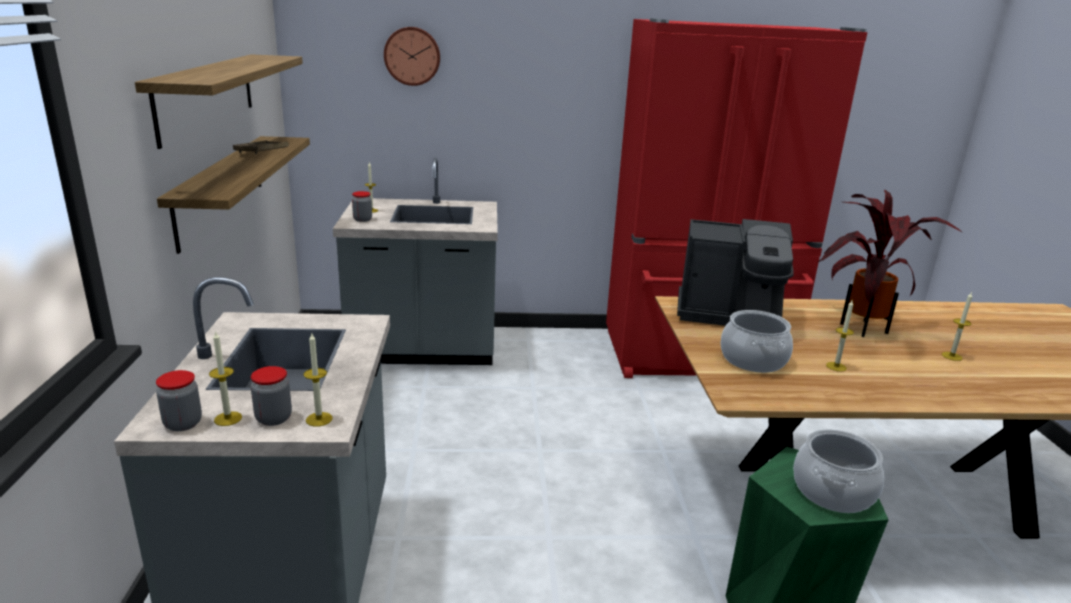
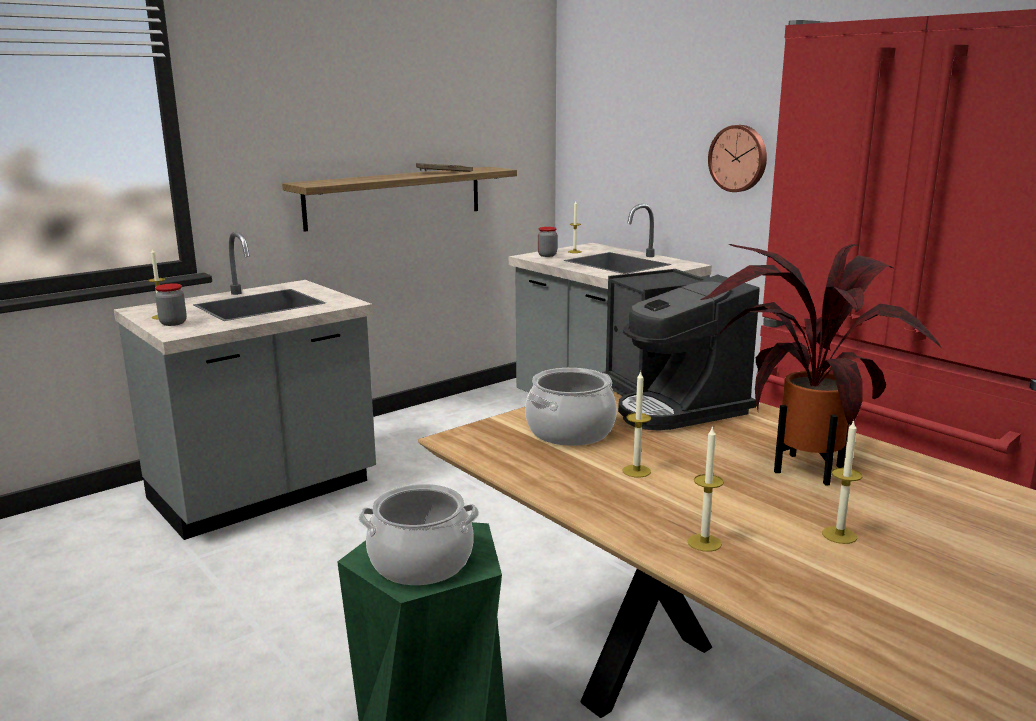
camera: 55 degrees right, 5 degrees down
(183, 424) = (145, 312): jar -> none
(207, 95) = (388, 117): shelf -> none
(319, 419) = (184, 330): candle -> candle (704, 542)
(412, 56) = (650, 94): wall clock -> wall clock (739, 158)

